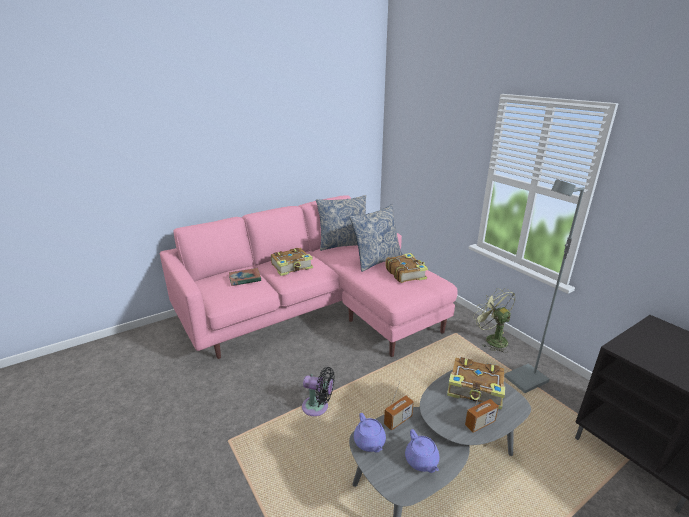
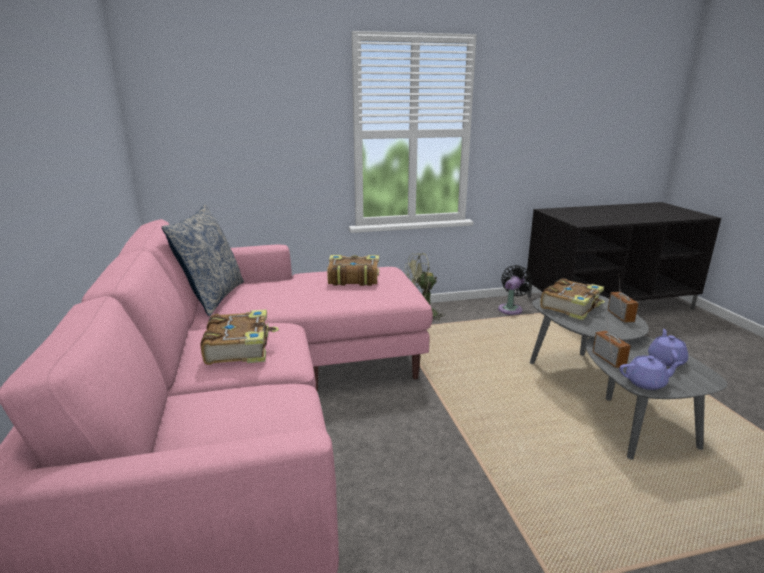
camera: 70 degrees left, 5 degrees down
(245, 279) = (233, 402): book -> none
(318, 407) = (495, 463): black fan -> black fan (511, 308)
(376, 260) = (297, 287): pillow -> none
(422, 461) = (665, 360): purple teapot -> purple teapot turned 75 degrees counterclockwise
(526, 380) = (489, 319): grey floor lamp -> none

